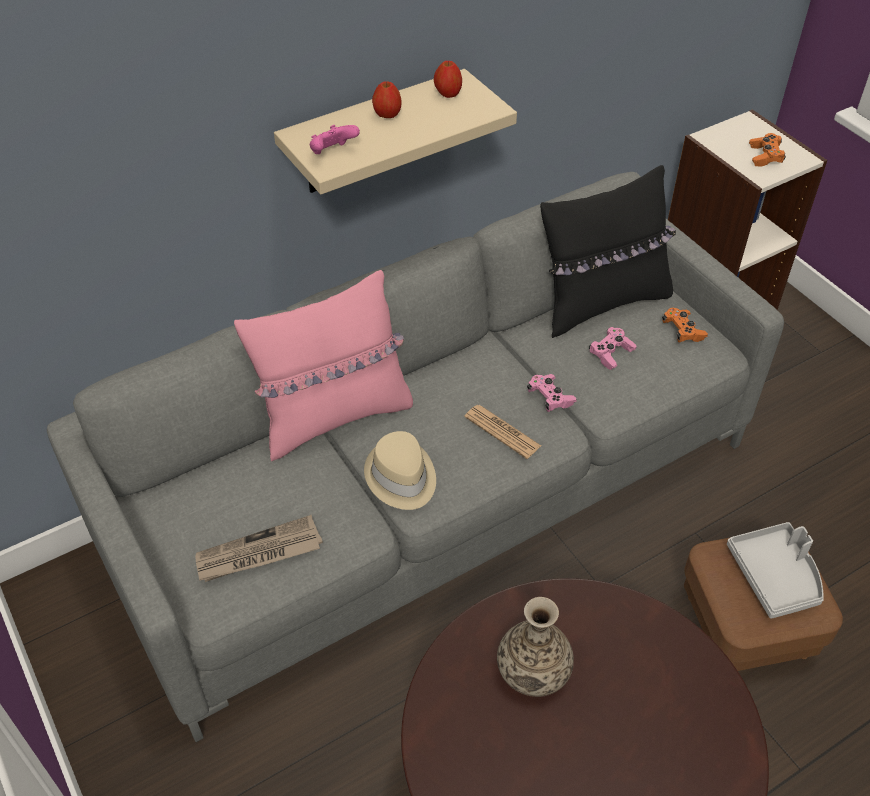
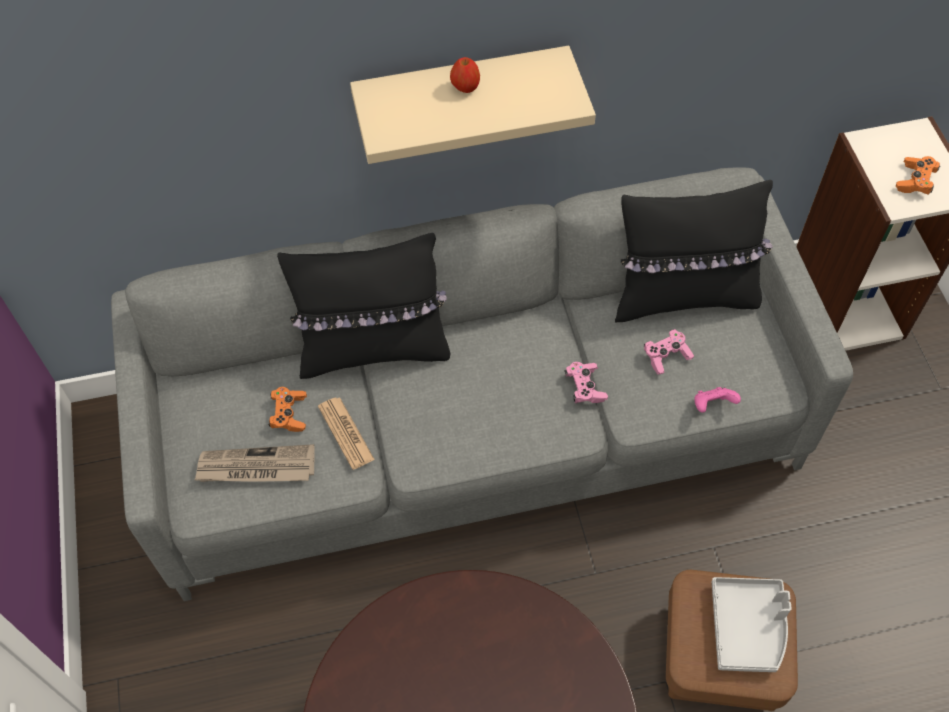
camera: 20 degrees right, 10 degrees up
(332, 153) = (394, 122): pink game controller -> pink game controller (712, 405)
(334, 416) = (374, 349): pink pillow -> black pillow
(401, 477) = (409, 430): beige hat -> none
(448, 94) = (536, 75): apple -> none
(502, 432) = (522, 411): newspaper -> newspaper (346, 433)
(532, 671) = (450, 657): vase -> none
(682, 331) = (751, 351): orange game controller -> orange game controller (289, 414)

